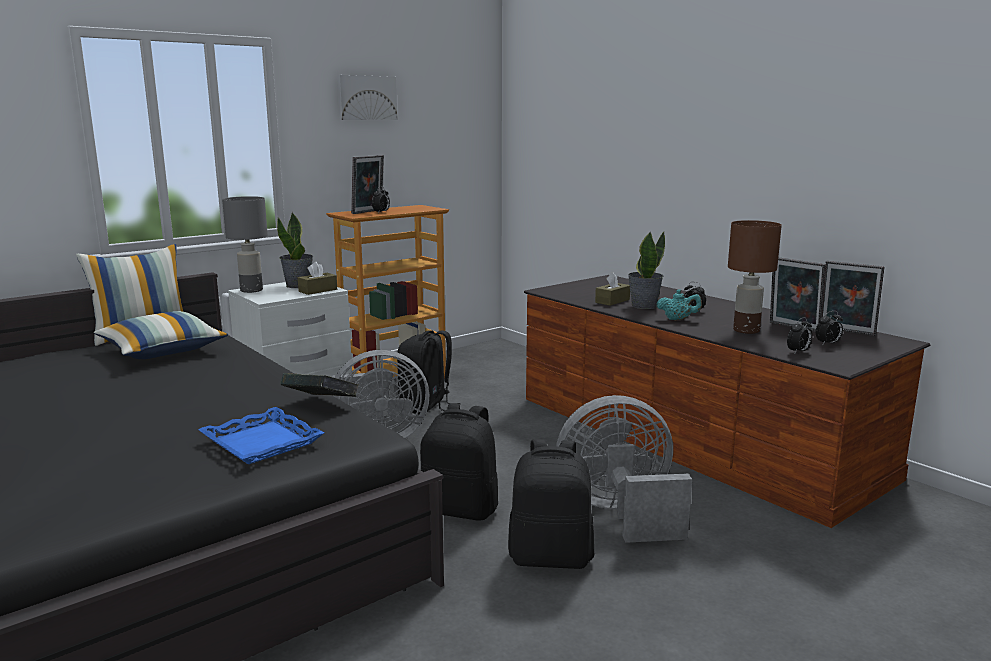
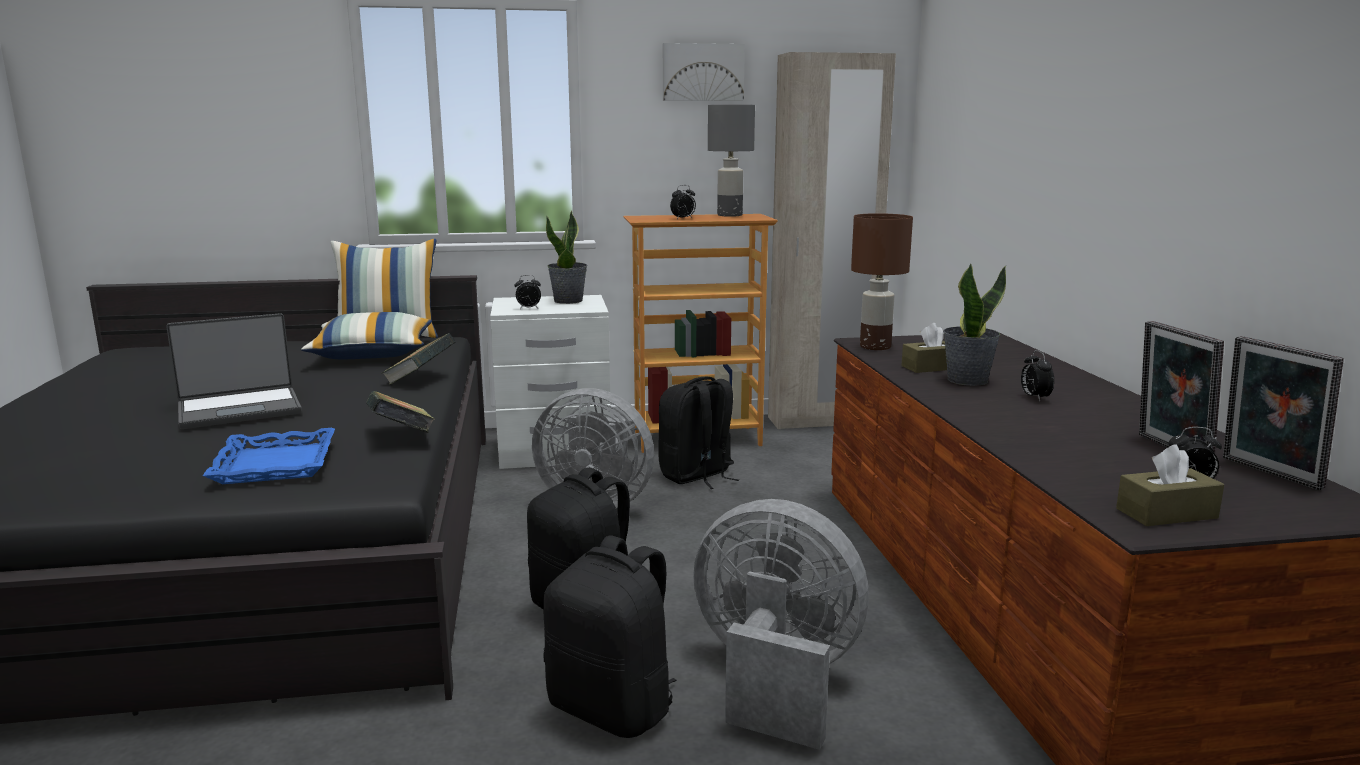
camera: 30 degrees right, 0 degrees up
(137, 412) = (240, 409): none -> laptop
(248, 363) = (420, 379): none -> book
(252, 290) = (513, 300): grey table lamp -> grey table lamp (730, 215)
(318, 290) = (576, 308): brown tissue box -> brown tissue box (1166, 513)
(368, 212) = (672, 217): picture frame -> none
(464, 354) = (820, 421): none -> beige wardrobe
(678, 319) = (984, 406): turquoise teapot -> none
(747, 330) = (1072, 440): brown table lamp -> brown table lamp (876, 347)
(798, 352) = (1102, 489): alarm clock -> alarm clock (528, 309)

